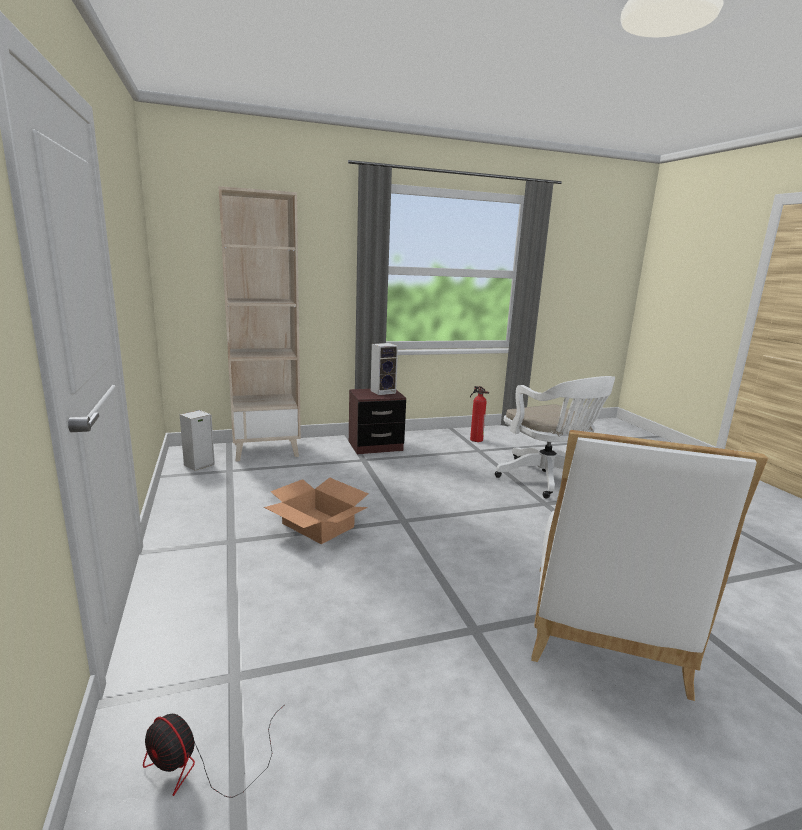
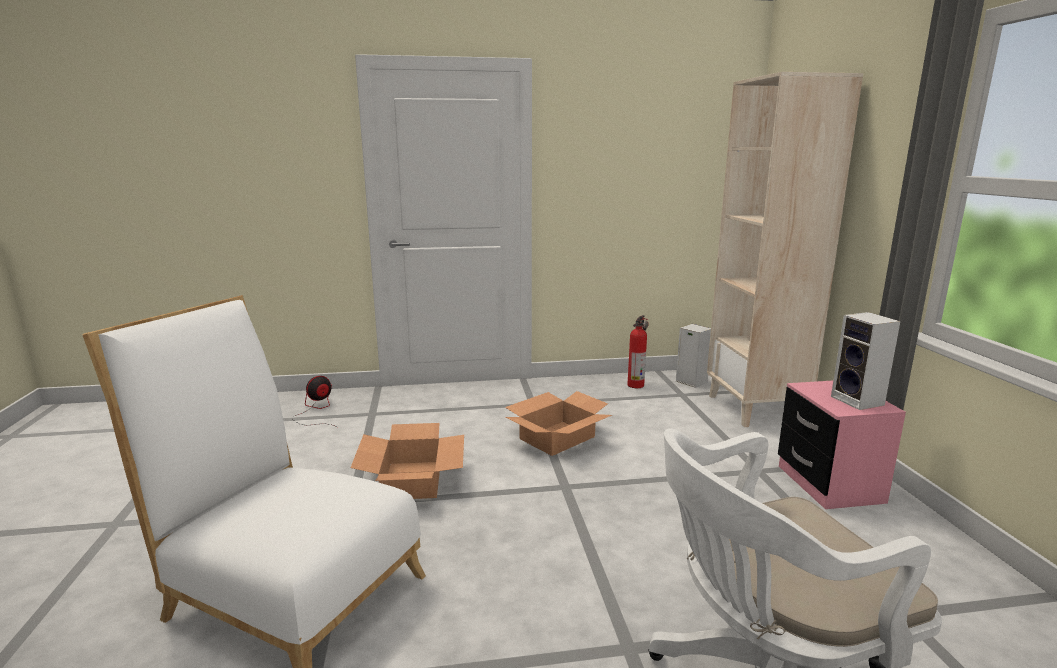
camera: 100 degrees right, 0 degrees up
(375, 446) = (829, 484): brown nightstand -> pink nightstand
(417, 598) = (412, 480): none -> cardboard box
(475, 439) = (990, 625): fire extinguisher -> fire extinguisher (636, 384)

